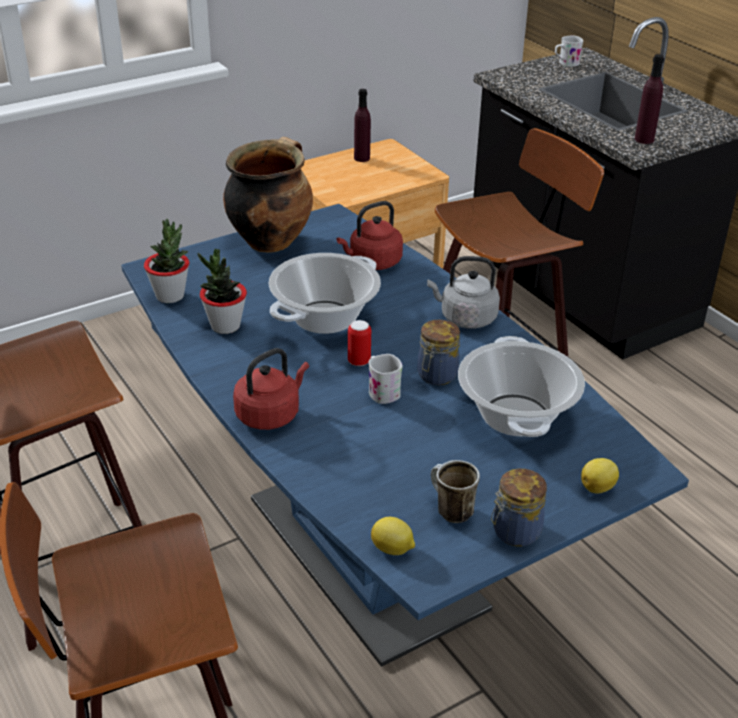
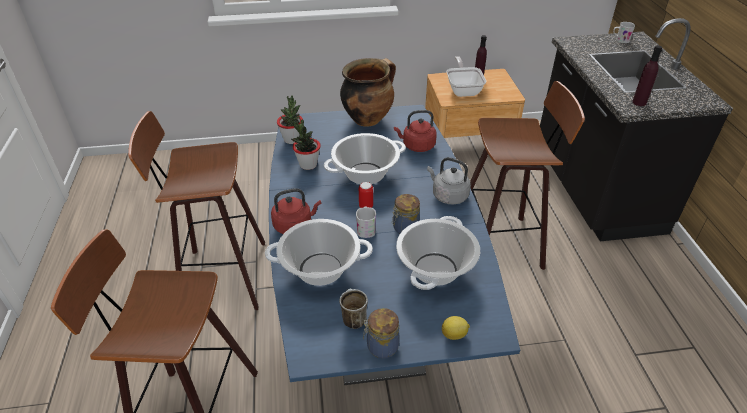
camera: 25 degrees right, 5 degrees up
(351, 179) = (463, 89): none -> frying pan
(356, 462) = (320, 269): none -> cooking pot
(392, 549) = (302, 332): lemon -> none

